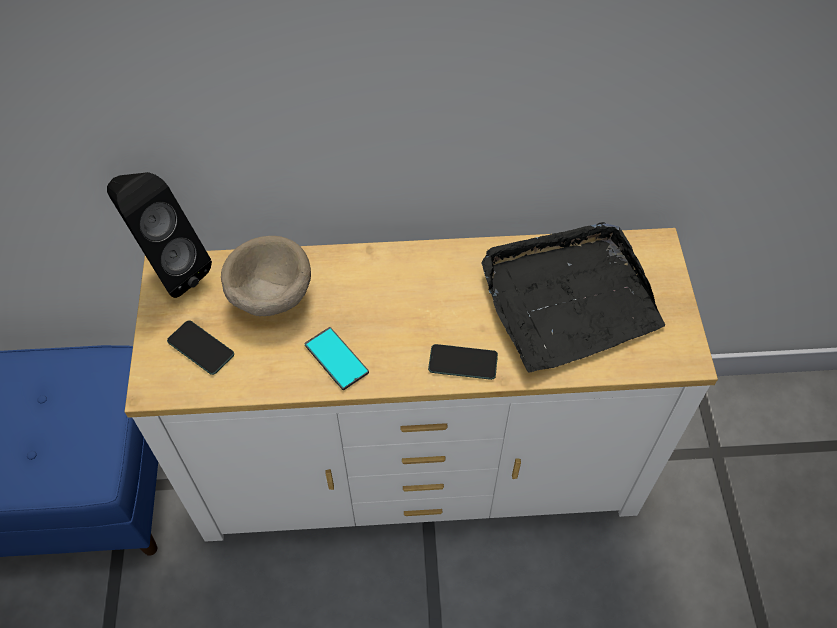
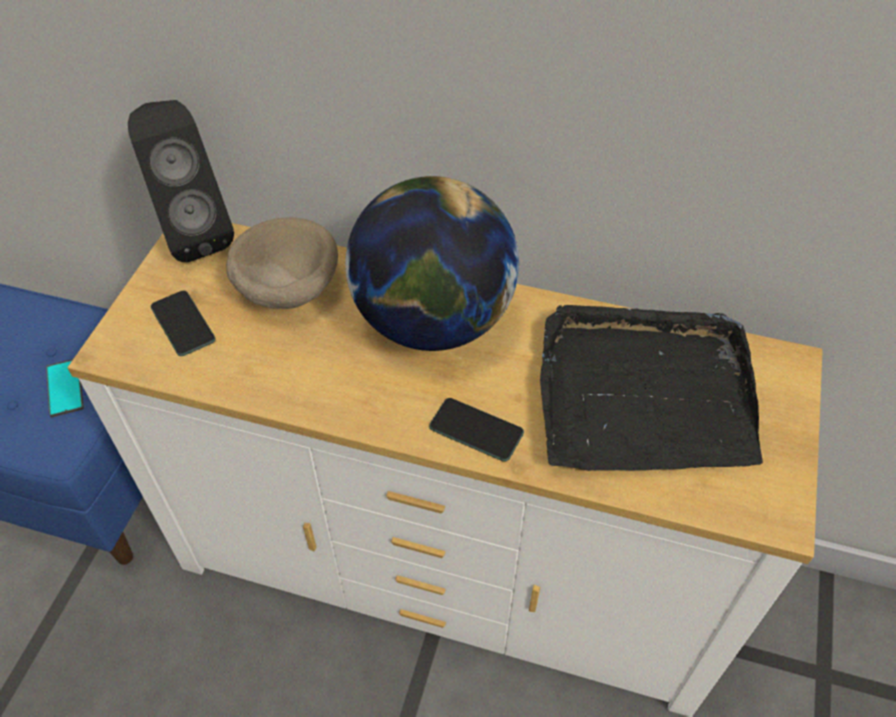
camera: 20 degrees right, 5 degrees down
(336, 359) = (326, 380): phone -> phone (65, 388)
(395, 287) = (433, 321): none -> globe

